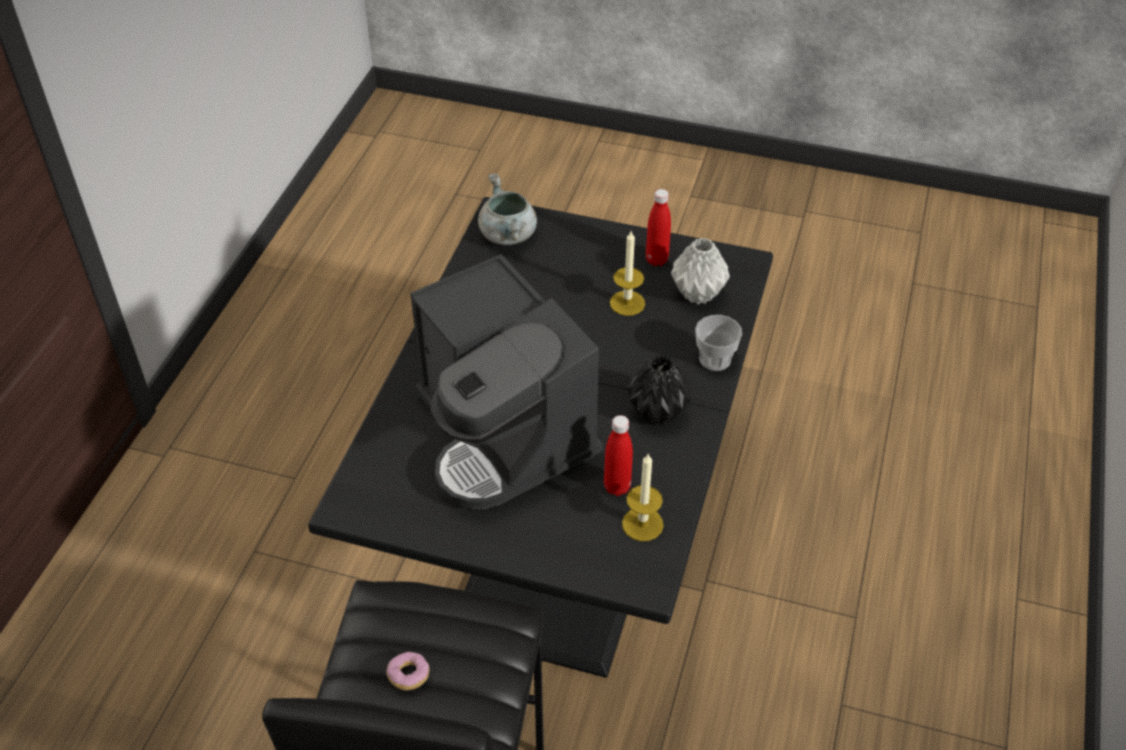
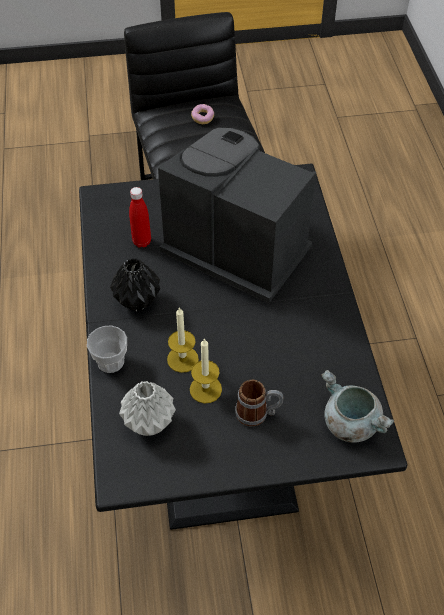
camera: 155 degrees right, 5 degrees up
(588, 268) = (258, 413): none -> mug
(642, 524) = (115, 226): candle -> candle (182, 359)
(656, 260) = (202, 448): red bottle -> none

